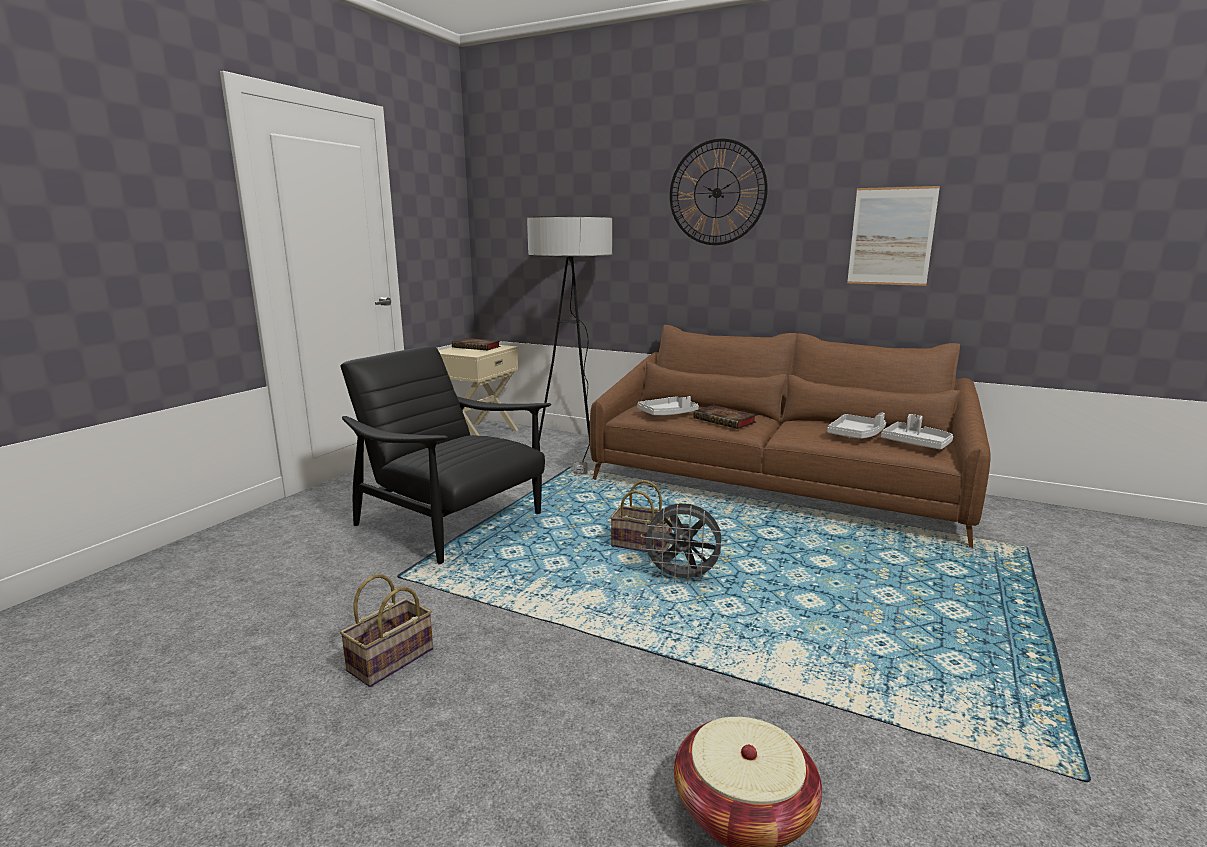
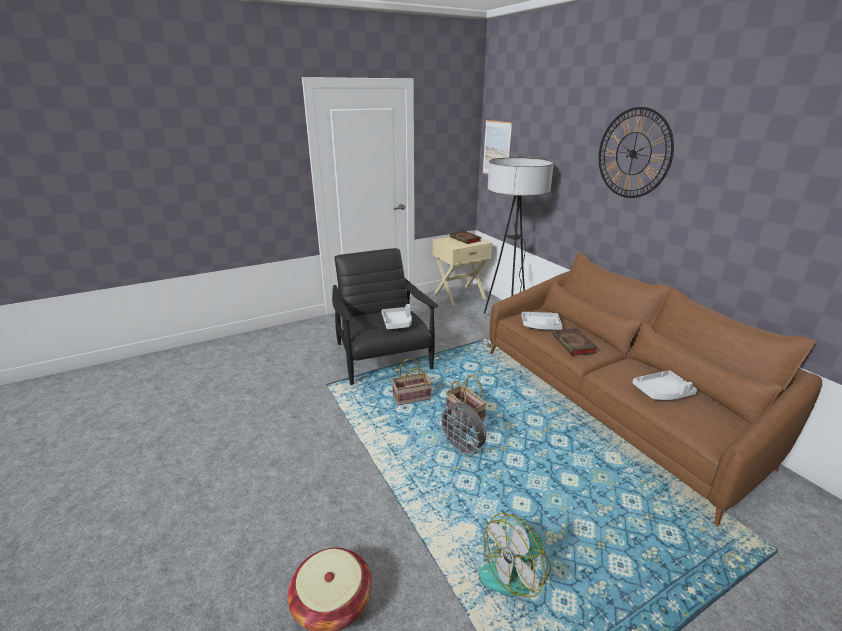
camera: 35 degrees right, 10 degrees up
(390, 662) = (279, 433): basket -> basket (411, 398)
(885, 662) = (516, 572): none -> fan
(891, 236) = (774, 220): picture -> picture (496, 149)
(916, 444) = (705, 420): grey tray -> grey tray (397, 323)

